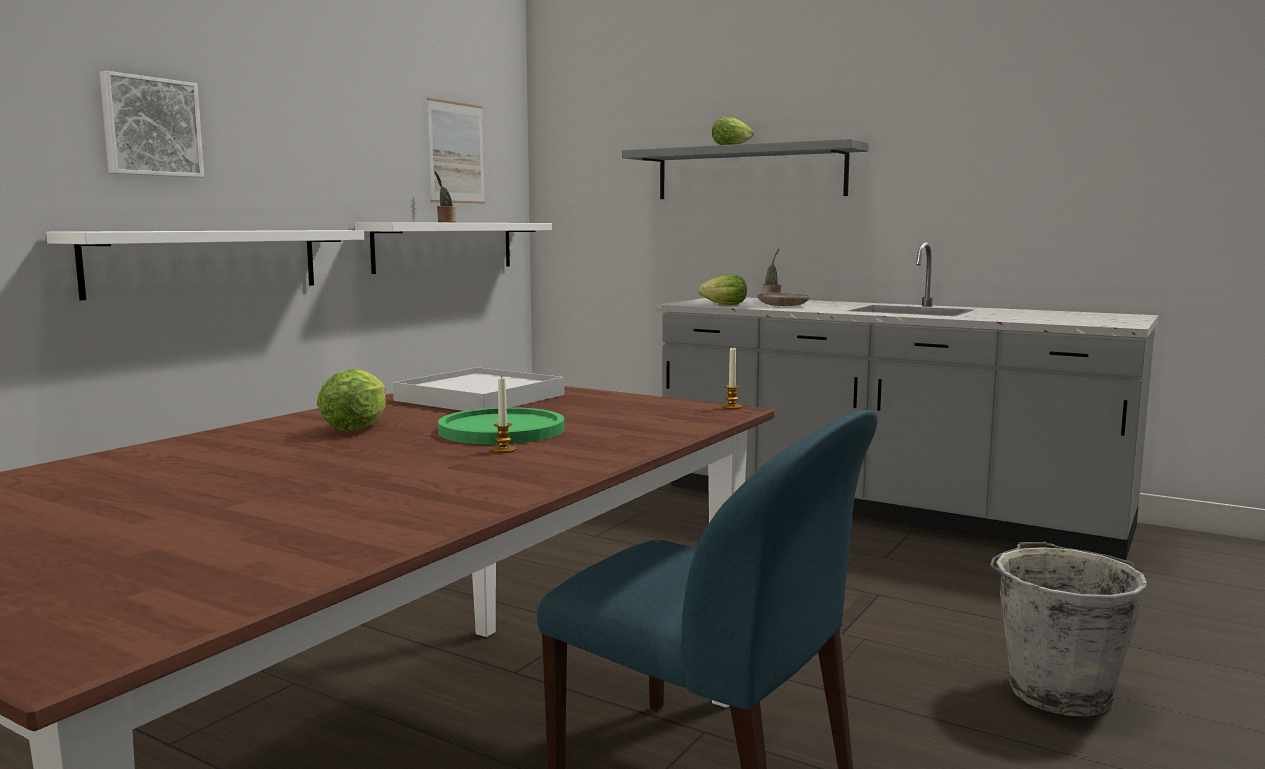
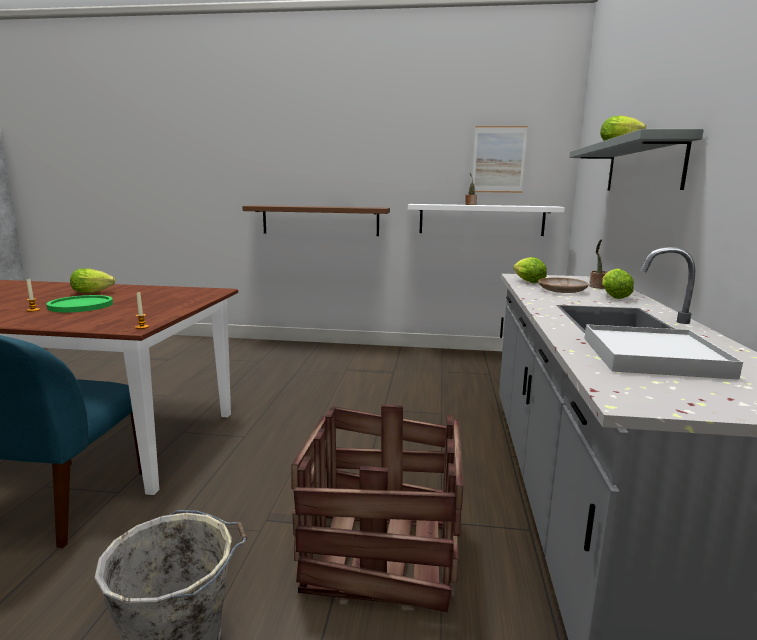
camera: 65 degrees right, 5 degrees up
(150, 127) = (297, 159): picture -> none
(207, 261) = (320, 220): white shelf -> brown shelf
(480, 398) = (167, 295): white tray -> white tray (652, 357)
(820, 303) = (613, 296): none -> lettuce
(926, 588) = (381, 551): none -> crate

